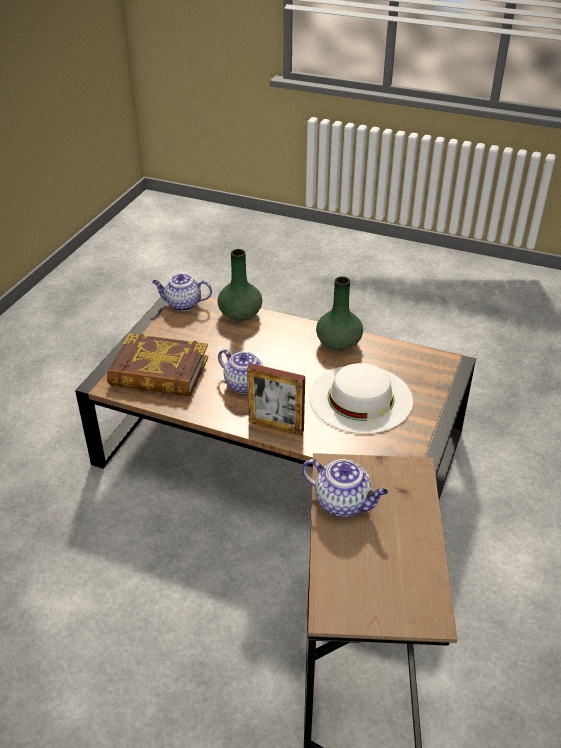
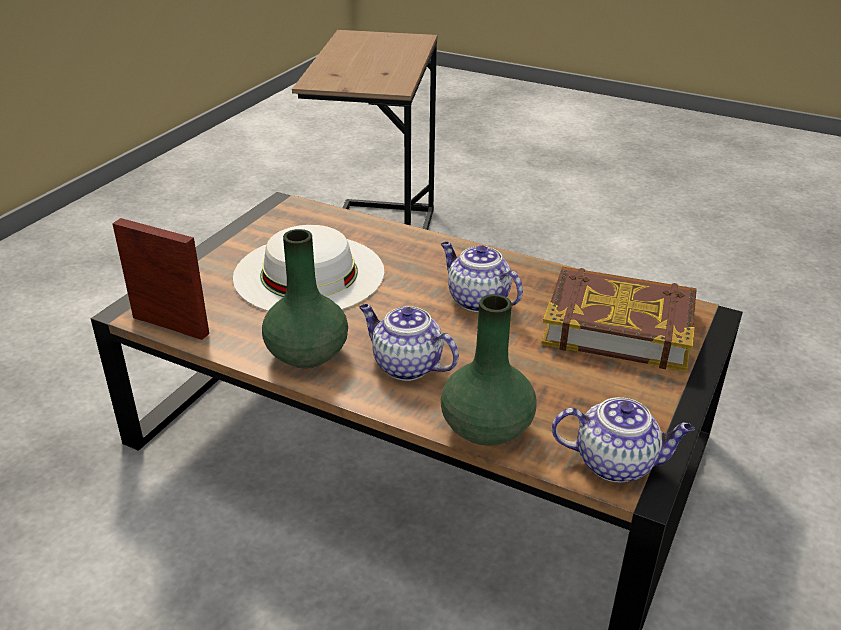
camera: 175 degrees left, 5 degrees down
(276, 426) = (436, 250): picture frame -> picture frame (170, 325)
(343, 503) = (391, 71): teapot -> teapot (405, 365)

